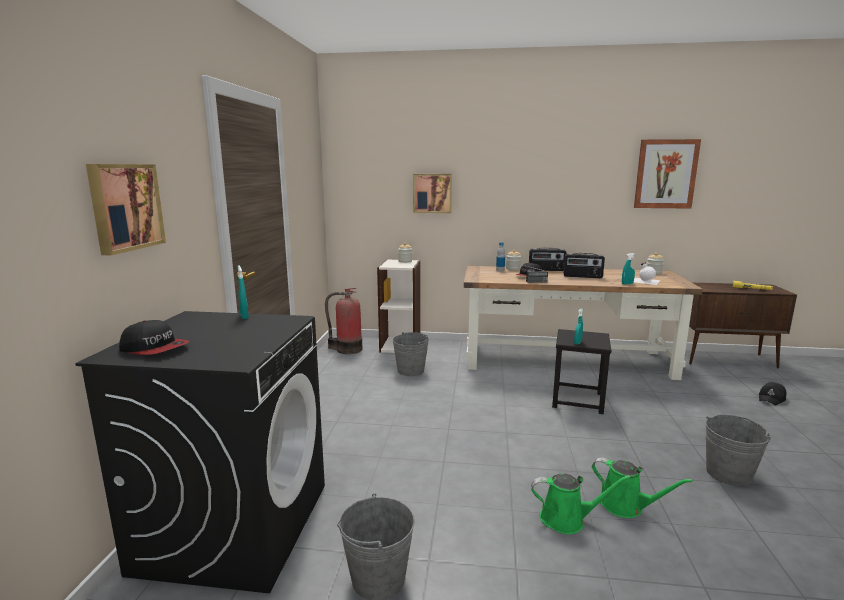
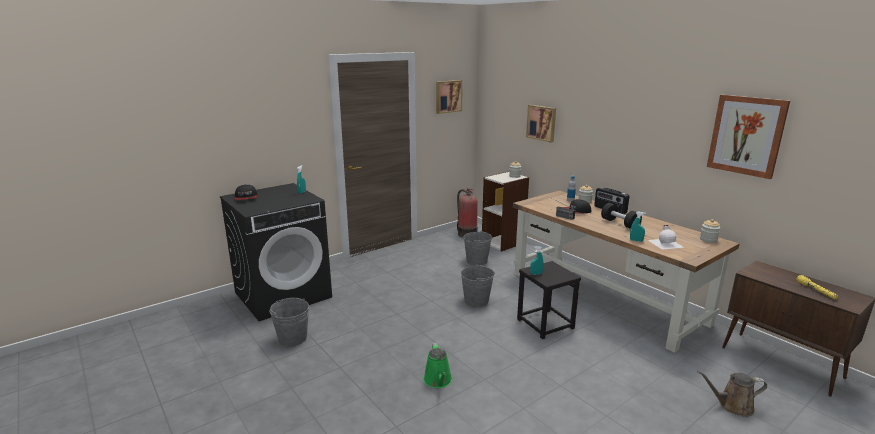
camera: 45 degrees right, 5 degrees up
(125, 207) = (258, 130): picture -> picture (448, 96)
(567, 519) = (398, 367): green watering can -> none
(582, 276) = (620, 224): radio -> black dumbbell
(728, 474) = (540, 409): grey bucket -> grey bucket (476, 300)
(772, 398) = (732, 405): black cap -> brown watering can

